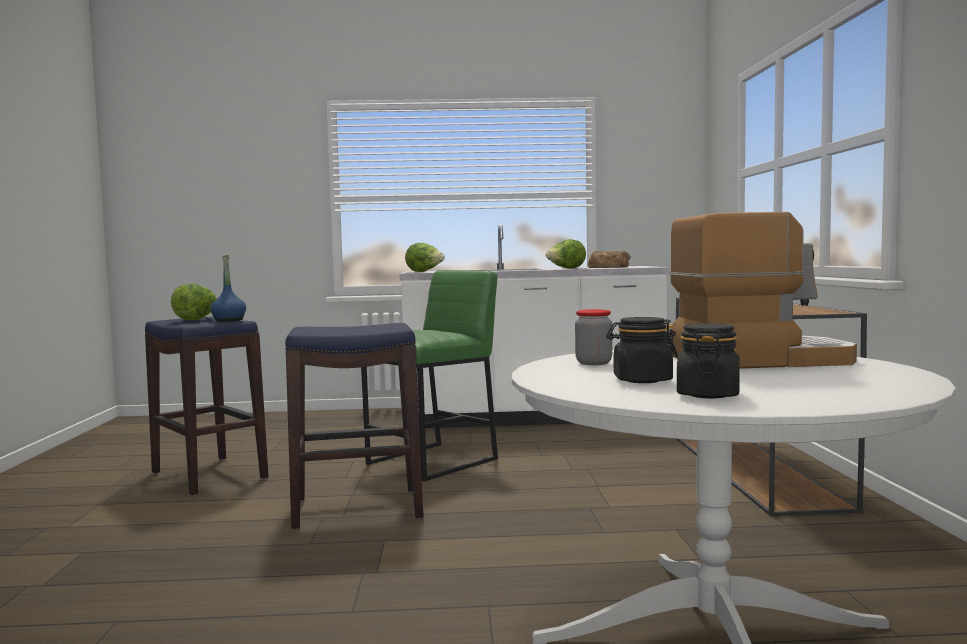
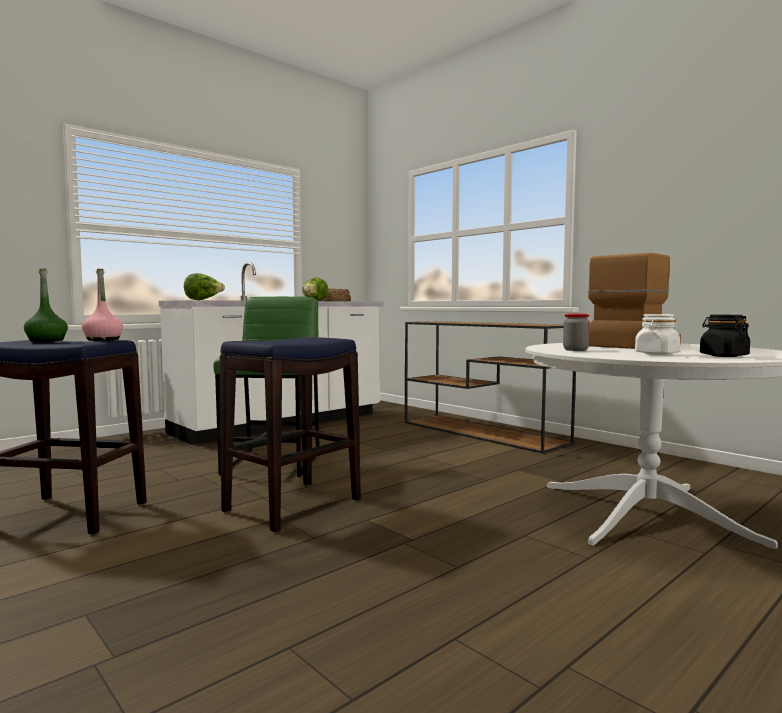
camera: 40 degrees left, 0 degrees up
(197, 319) = (46, 341): lettuce -> green bottle
(229, 320) = (103, 340): blue bottle -> pink bottle
(642, 380) = (656, 354): black jar -> white jar

